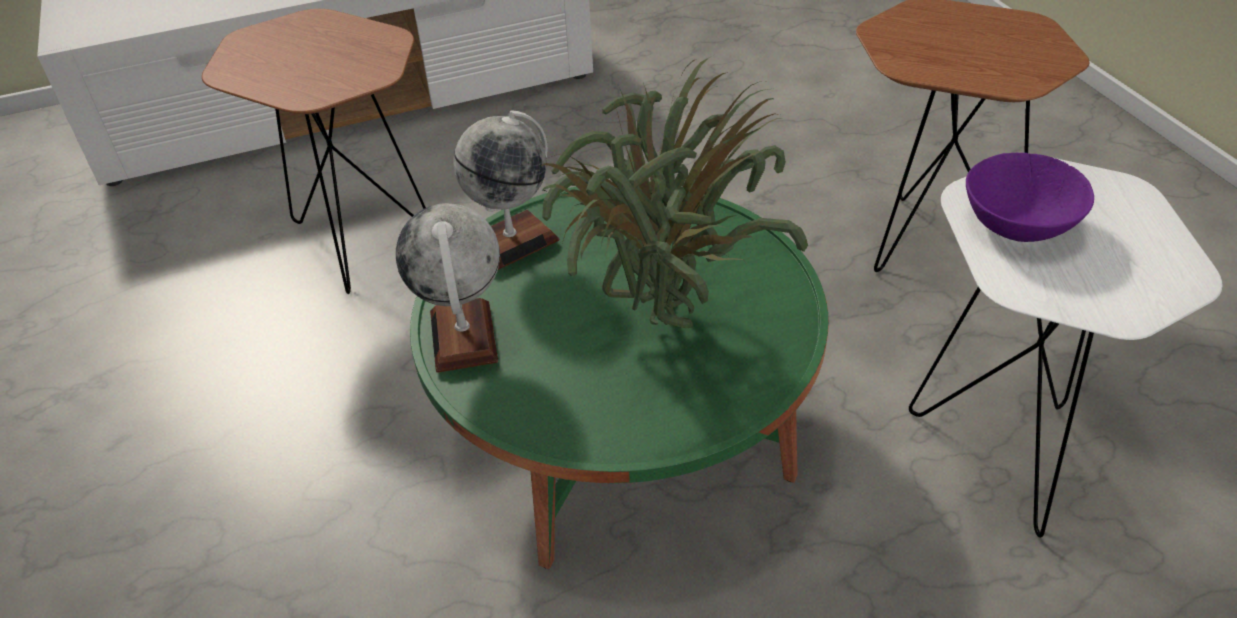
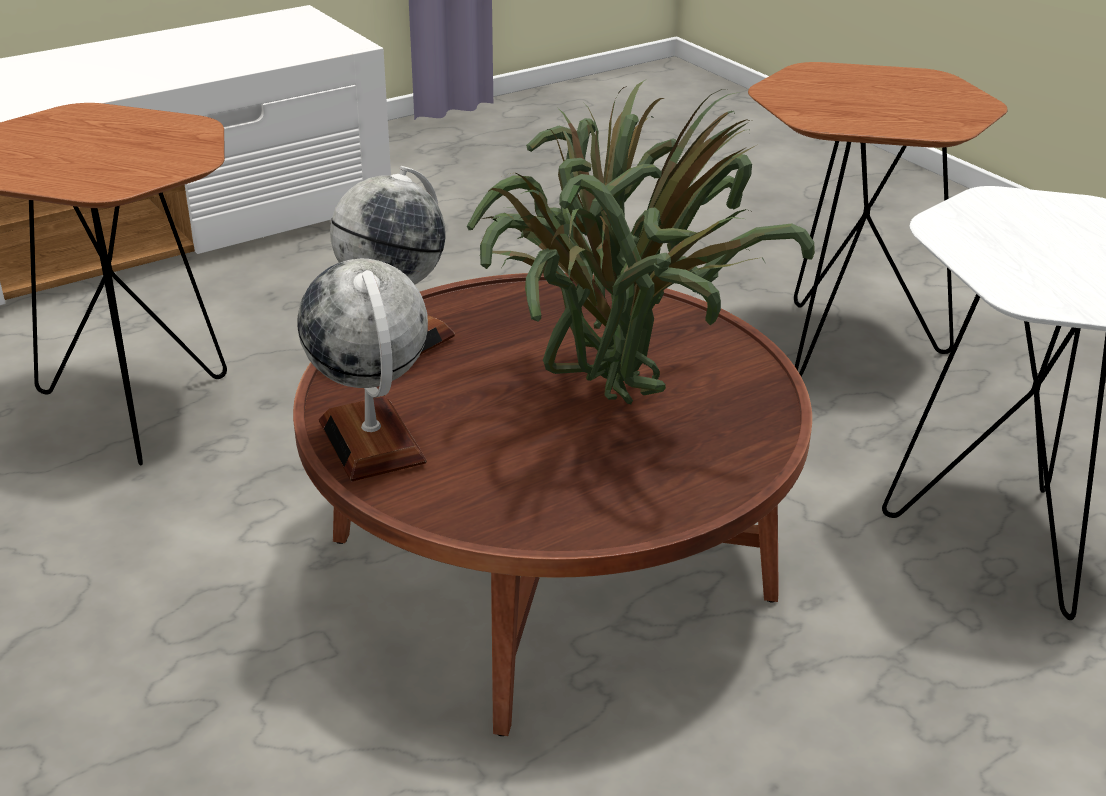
camera: 15 degrees left, 10 degrees down
(623, 425) = (550, 569): green coffee table -> brown coffee table
(1020, 224) = (1005, 244): purple bowl -> none

